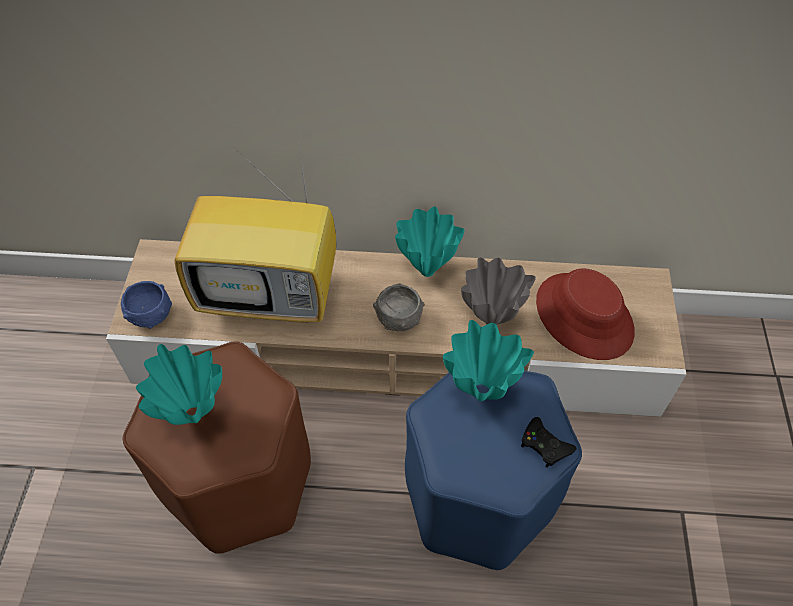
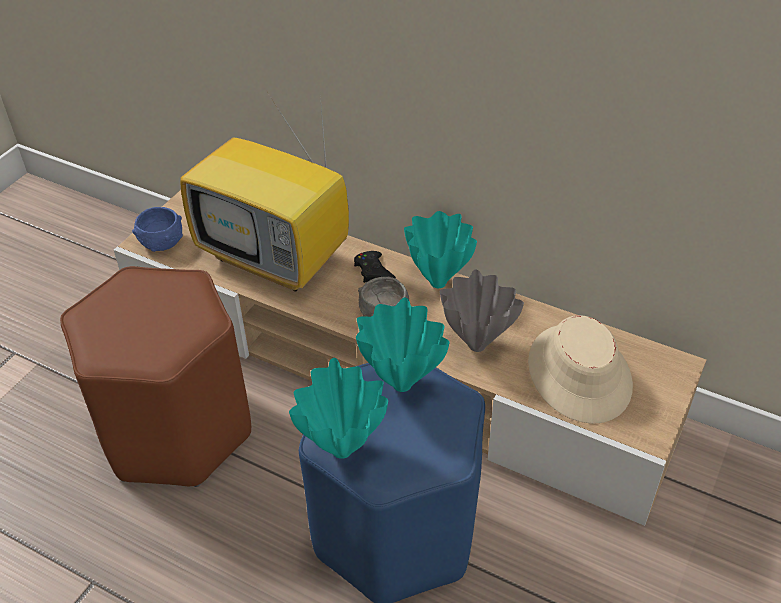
camera: 25 degrees right, 10 degrees down
(194, 416) = (128, 316): turquoise vase -> turquoise vase (342, 451)
(545, 445) = (436, 452): black game controller -> black game controller (373, 271)
(584, 316) = (580, 374): red hat -> beige hat

